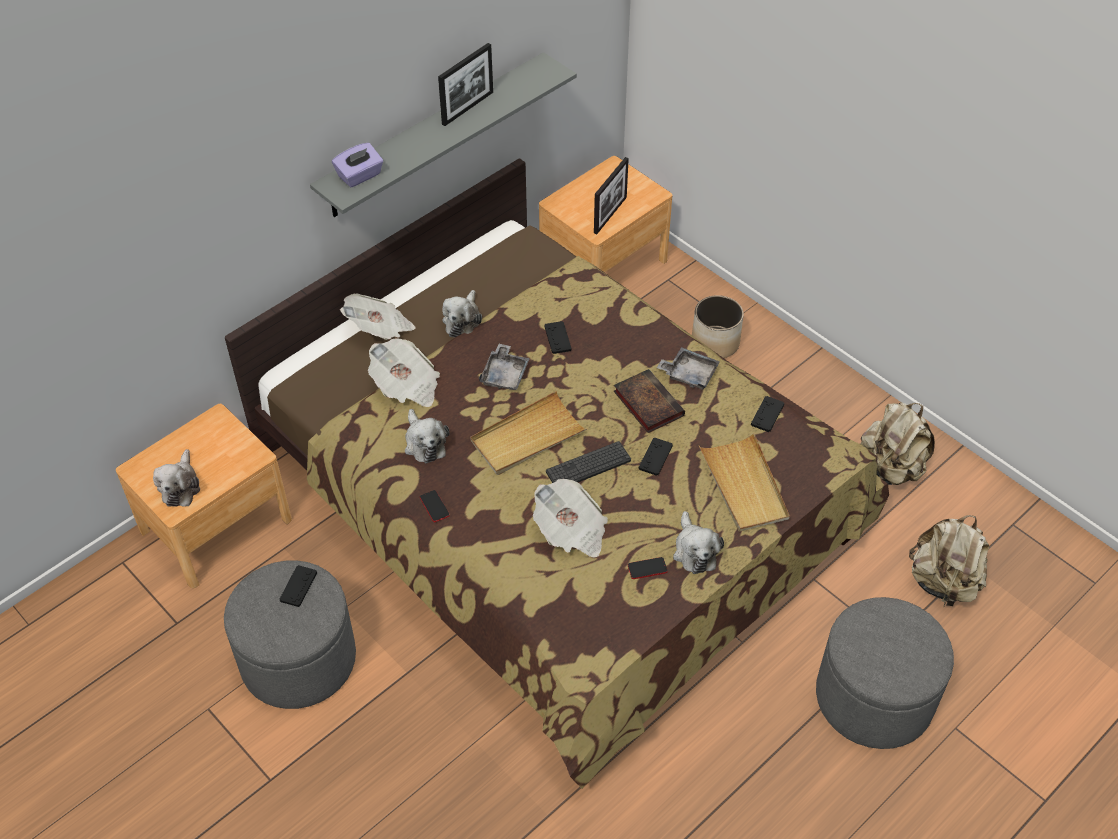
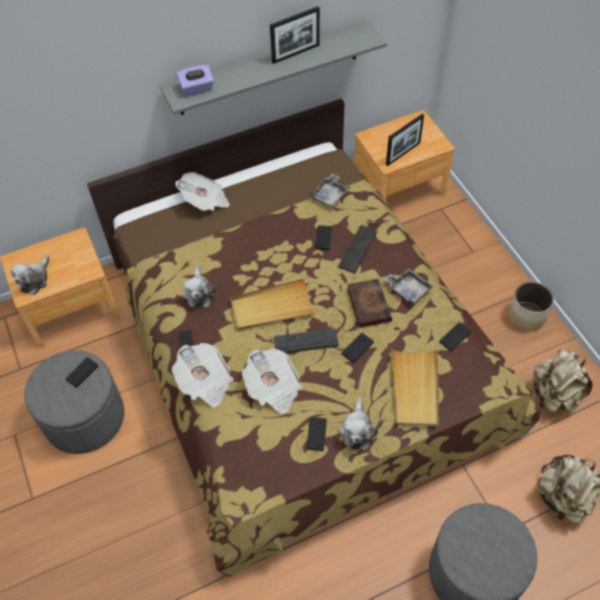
camera: 20 degrees right, 5 degrees up
(406, 386) = (204, 248): newspaper -> newspaper (205, 383)
(463, 321) = (264, 209): plush toy -> none
(505, 374) = (275, 256): grey tray -> grey tray (330, 195)
(609, 334) = (361, 244): none -> keyboard
(647, 568) = (316, 434): phone -> black game controller
(715, 342) = (457, 264): planter -> planter (526, 316)

